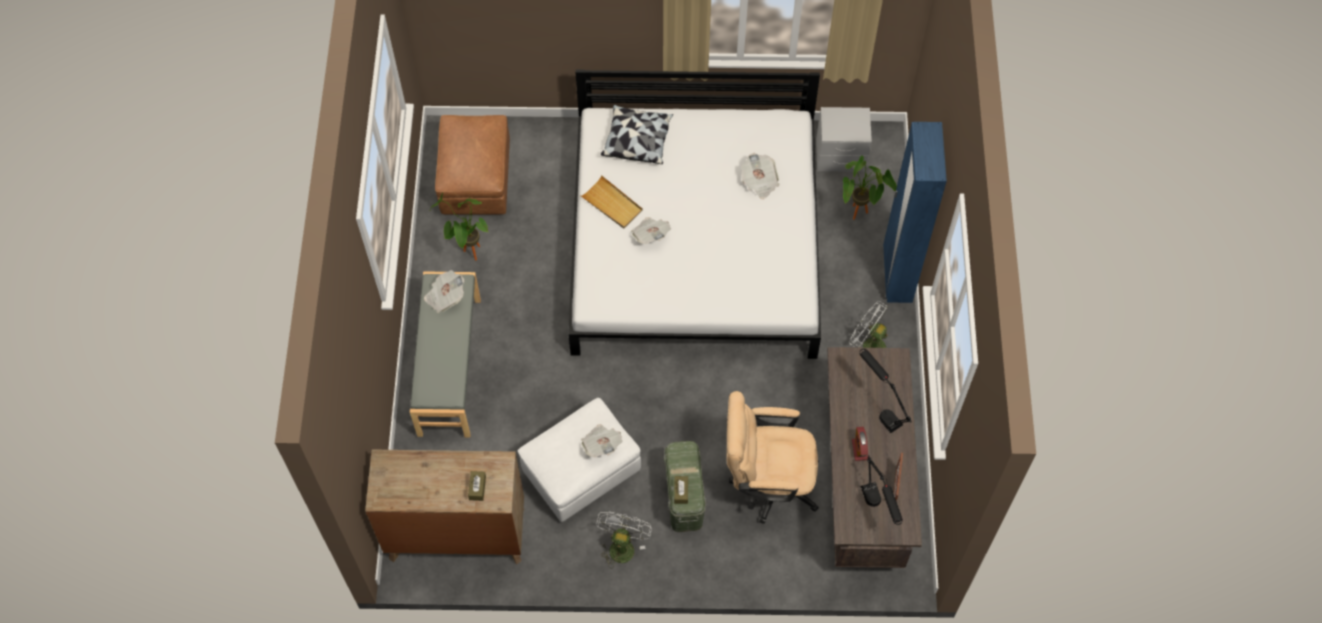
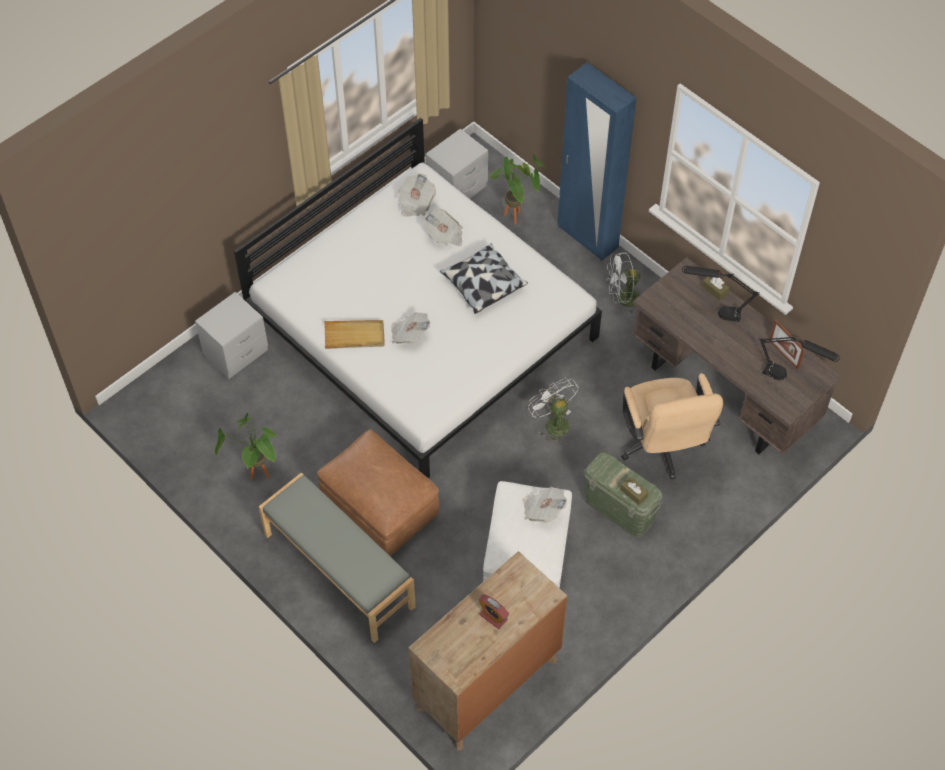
camera: 45 degrees left, 5 degrees down
(445, 297) = (301, 508): newspaper -> newspaper (415, 203)
(475, 180) = (199, 419): brown ottoman -> brown ottoman (380, 508)
(477, 488) = (522, 601): brown tissue box -> brown tissue box (715, 290)
(550, 152) = (236, 353): none -> grey nightstand
(622, 545) = (614, 580): white fan -> white fan (553, 422)
(637, 141) = (320, 277): pillow -> pillow (483, 285)
(767, 482) = (662, 448): beige office chair -> beige office chair turned 60 degrees counterclockwise
(859, 449) = (733, 349): alarm clock -> alarm clock (493, 617)

